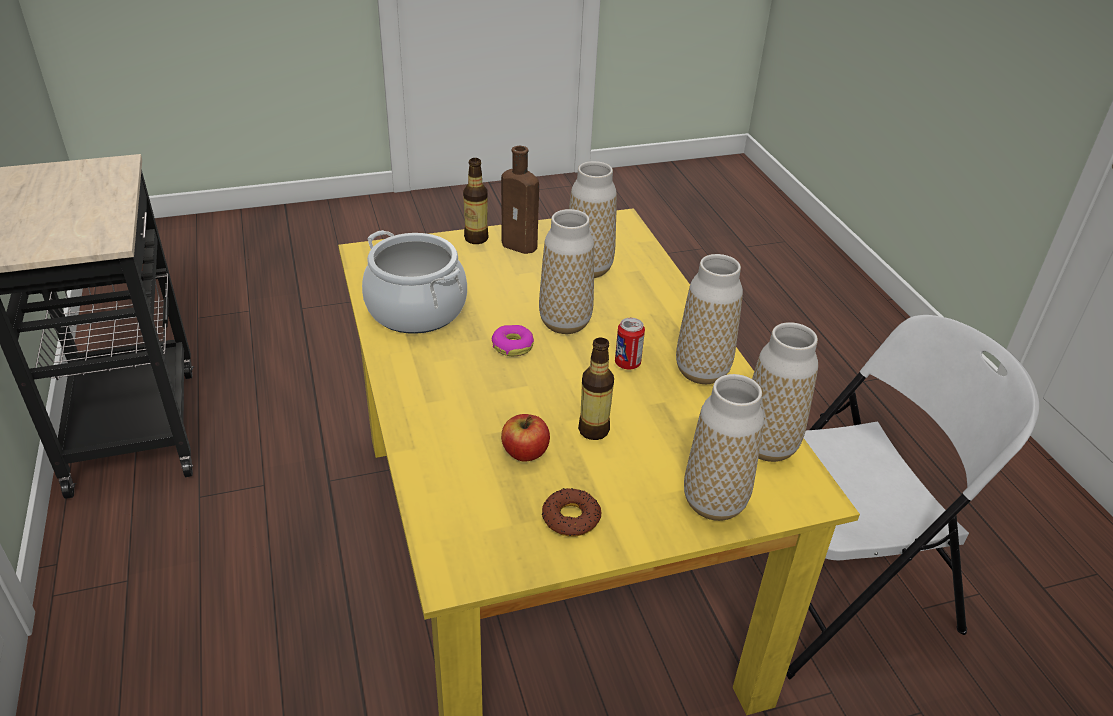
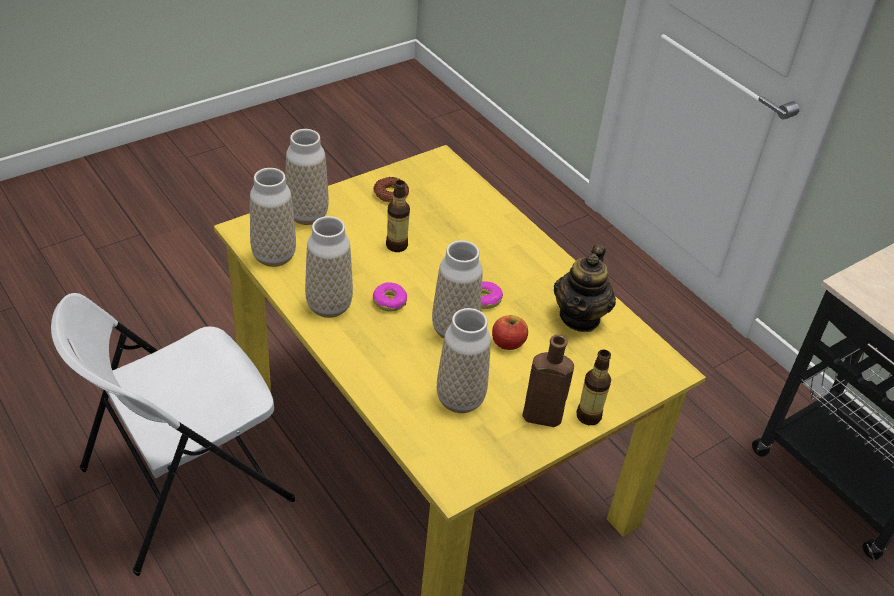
camera: 160 degrees right, 5 degrees up
(416, 310) = (580, 317): cooking pot -> teapot
(525, 452) = (435, 224): apple -> apple (508, 343)
(627, 363) = (389, 301): can -> donut

